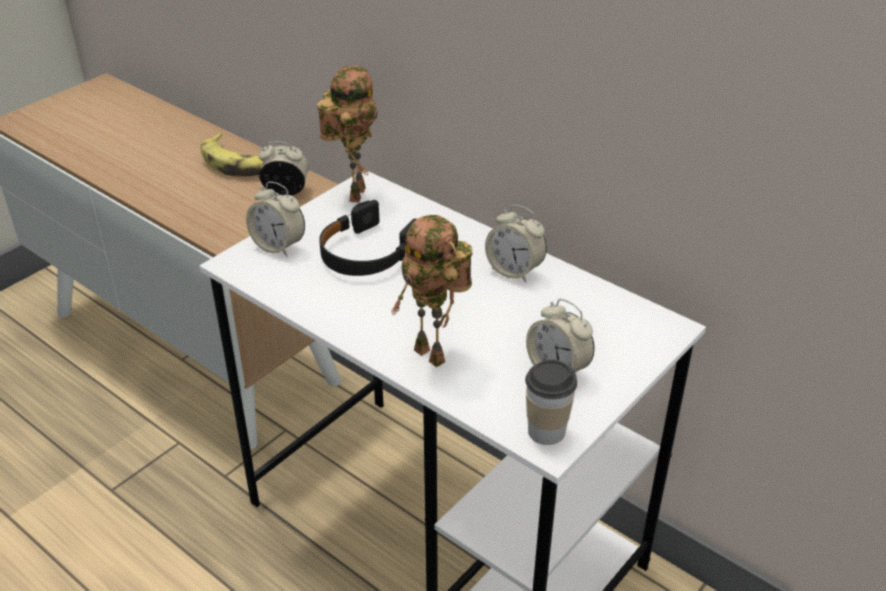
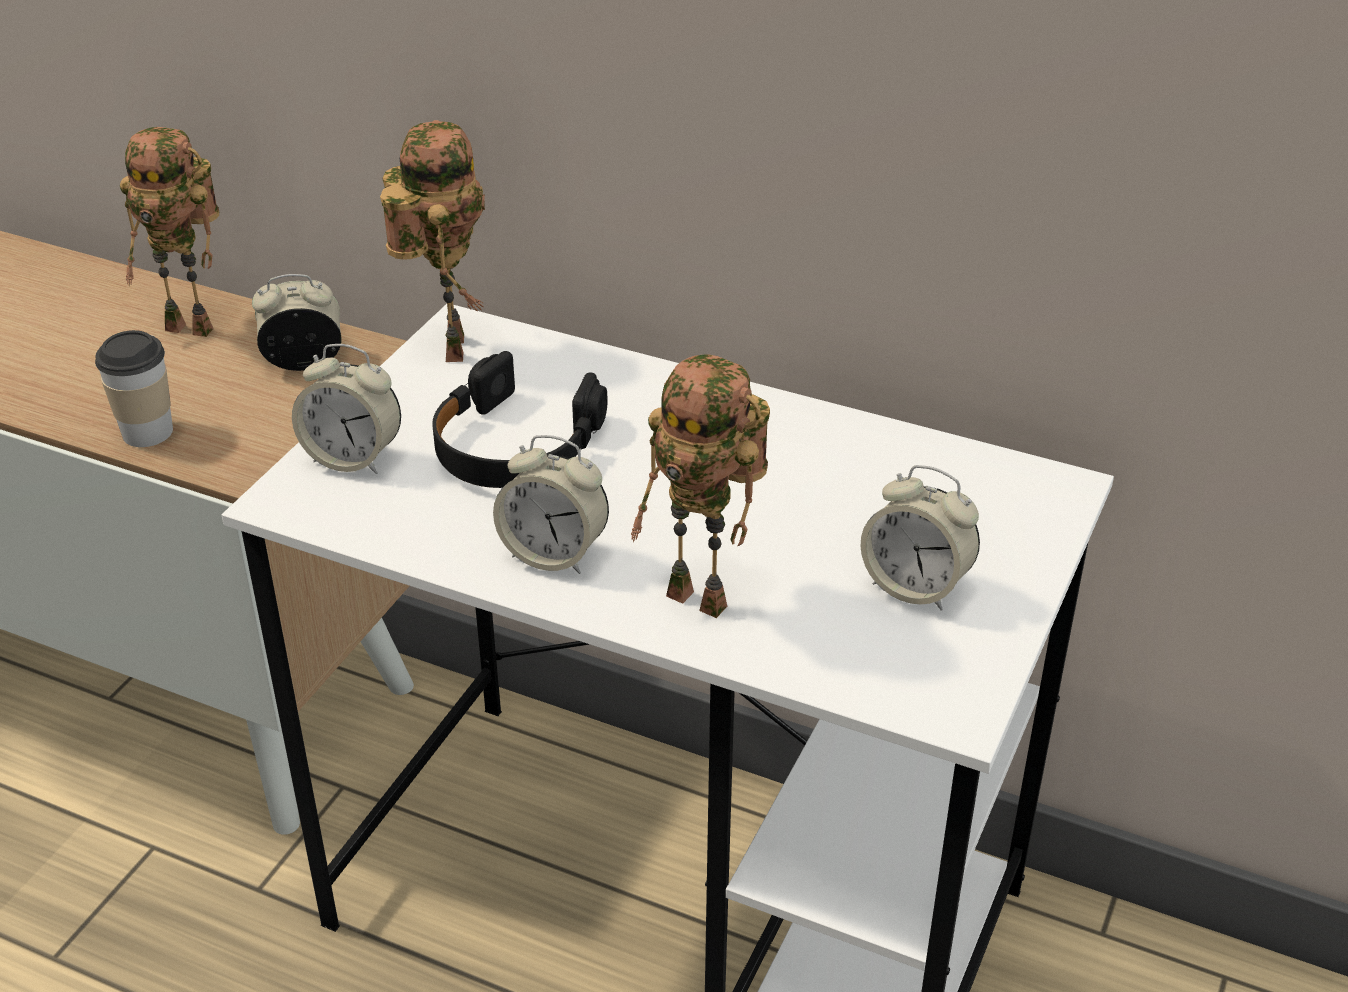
camera: 15 degrees left, 0 degrees up
(238, 164) = (195, 327): banana -> toy robot
(514, 271) = (776, 436): alarm clock -> alarm clock (554, 554)
(546, 431) = (940, 689): cup -> cup (147, 432)

